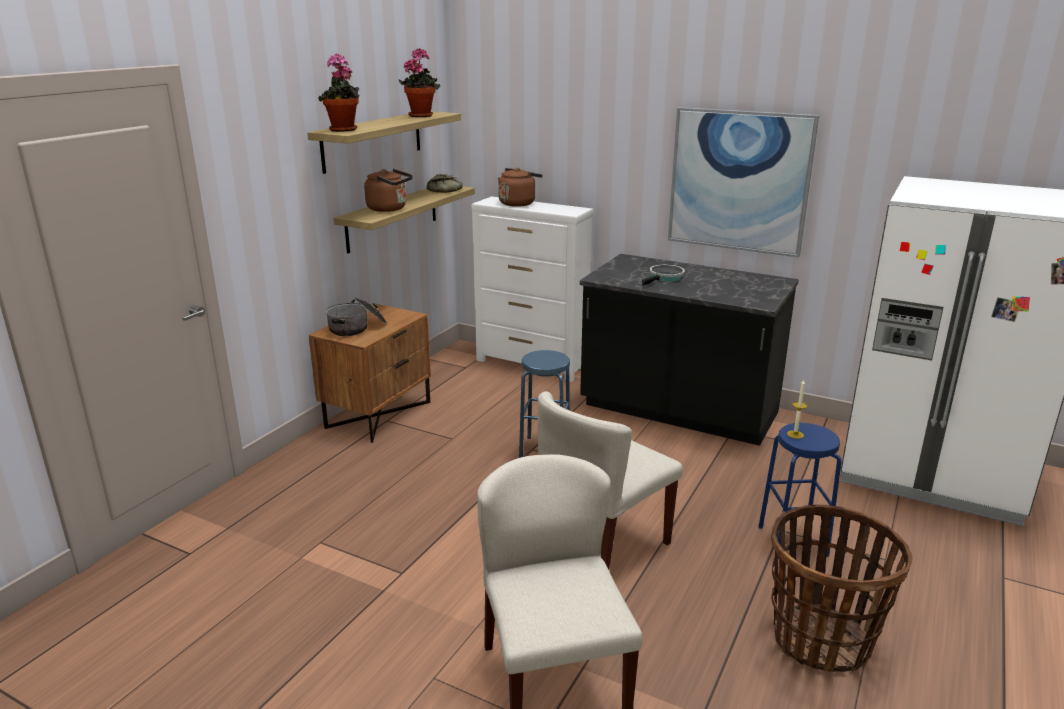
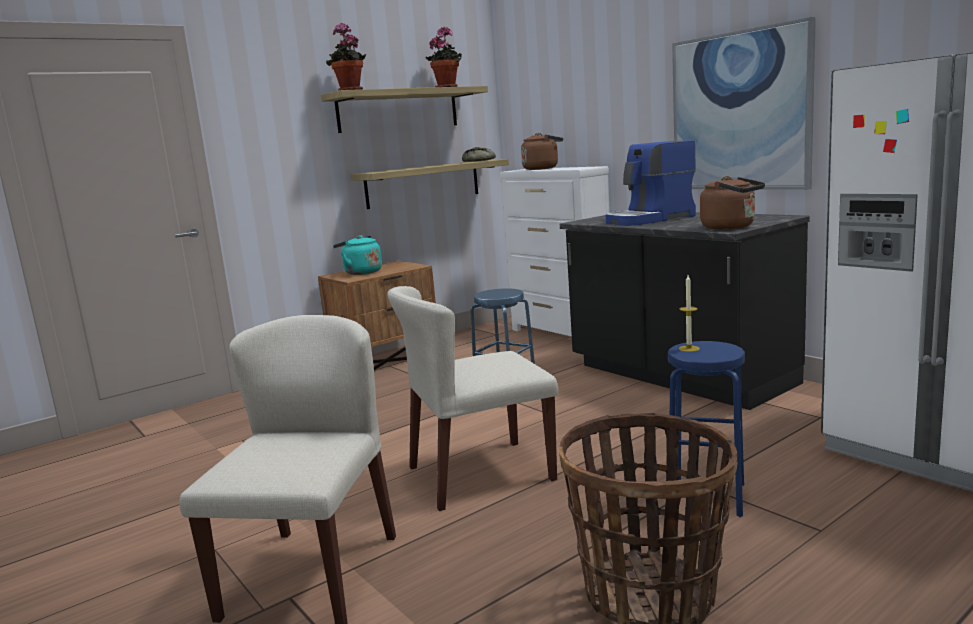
camera: 25 degrees right, 10 degrees down
(357, 328) = (361, 272): cooking pot -> turquoise kettle
(389, 209) = (405, 168): brown kettle -> brown kettle (731, 227)
(665, 278) = (650, 219): frying pan -> coffee machine

